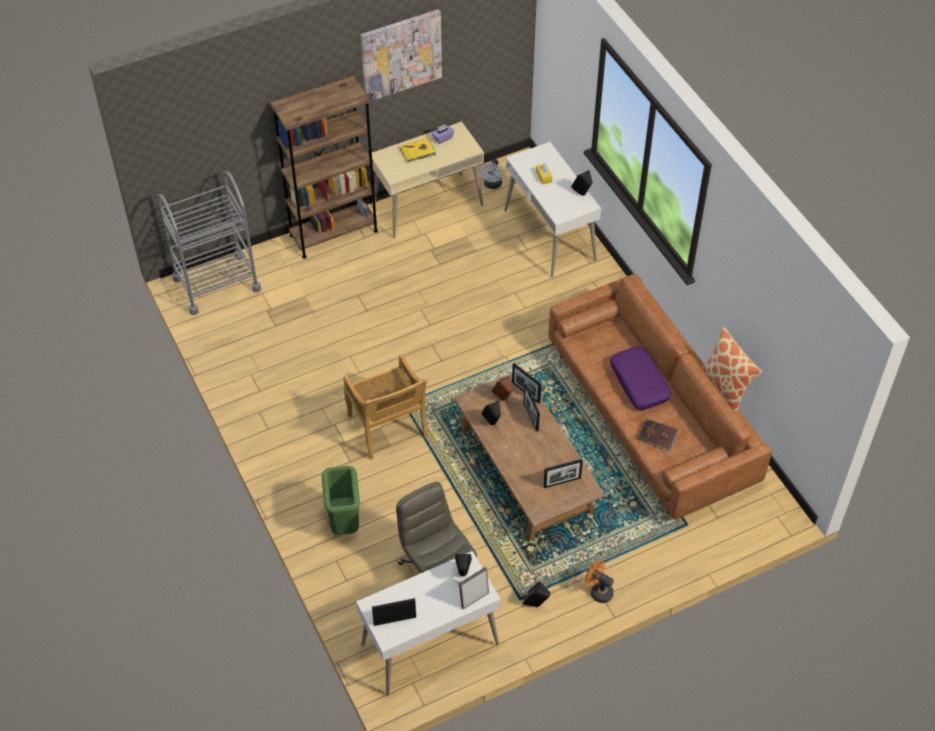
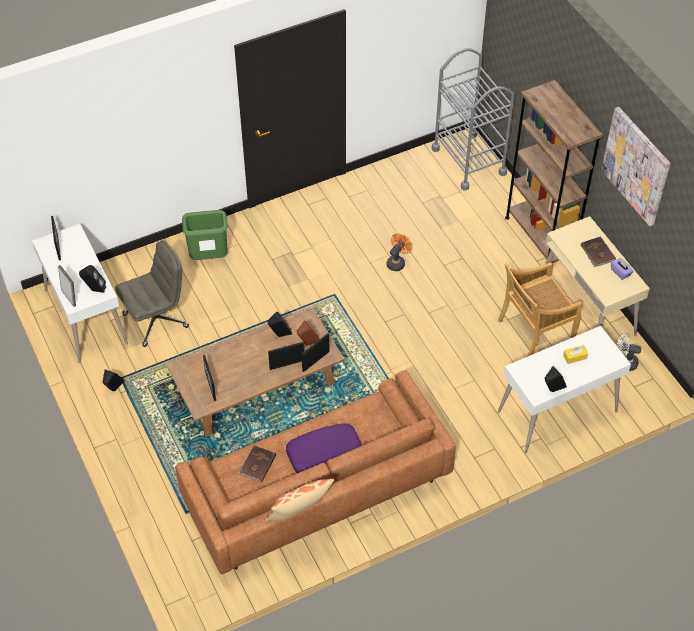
camera: 90 degrees right, 0 degrees up
(388, 428) = (307, 284): beige chair -> beige chair (534, 332)
(418, 152) = (597, 253): yellow book -> brown book
(598, 591) = (121, 436): orange fan -> orange fan (397, 262)

